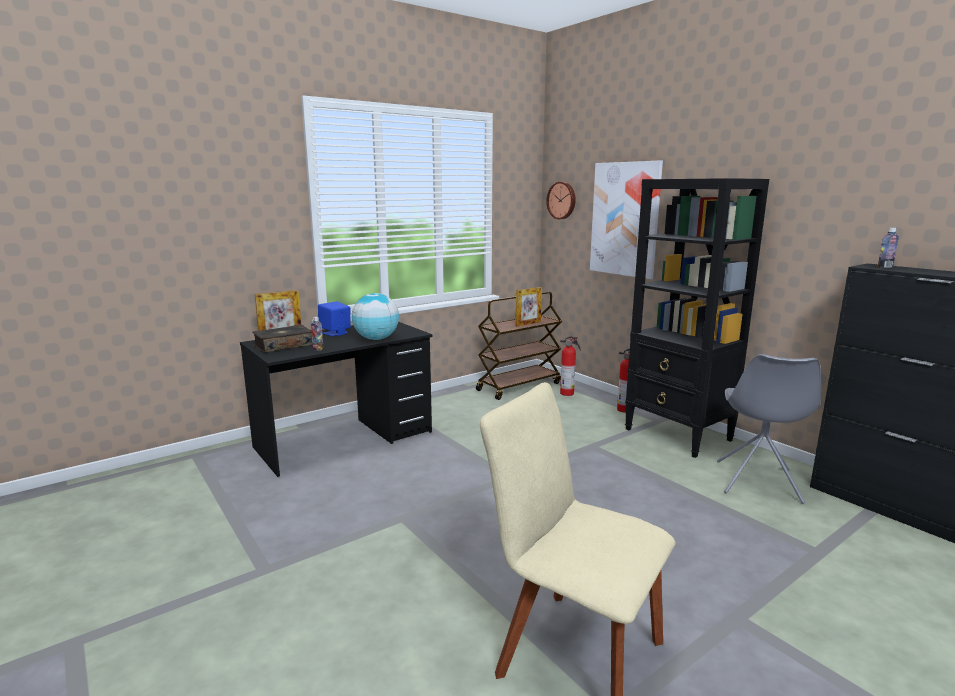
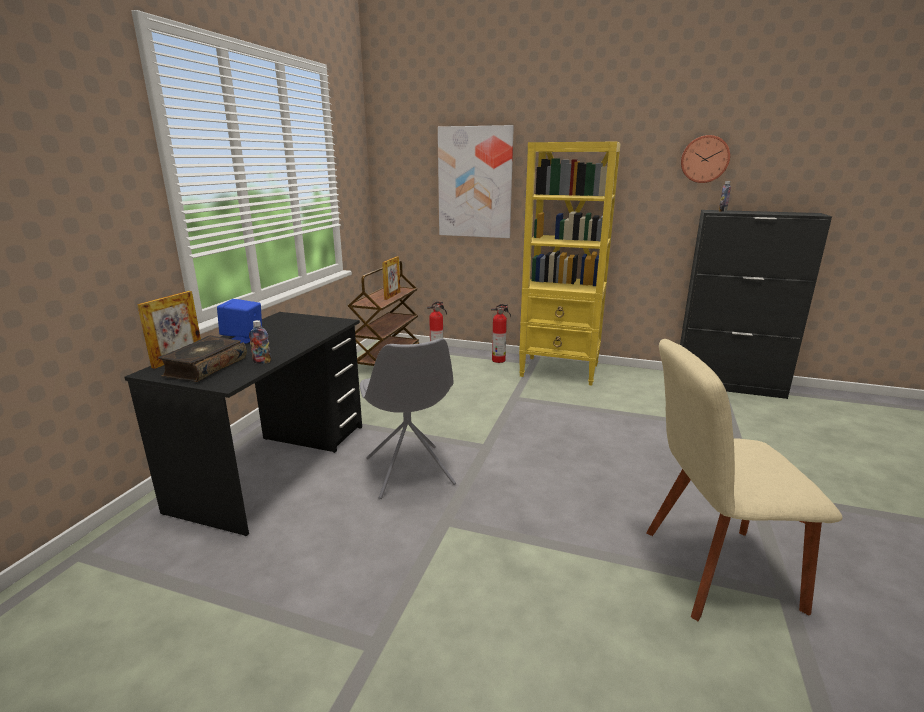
camera: 35 degrees left, 5 degrees up
(376, 339) = (309, 336): globe -> none
(562, 200) = (396, 165): wall clock -> wall clock (704, 159)
(678, 435) = (560, 371): black bookcase -> yellow bookcase
(757, 482) = (648, 392): grey chair -> grey chair (409, 472)

